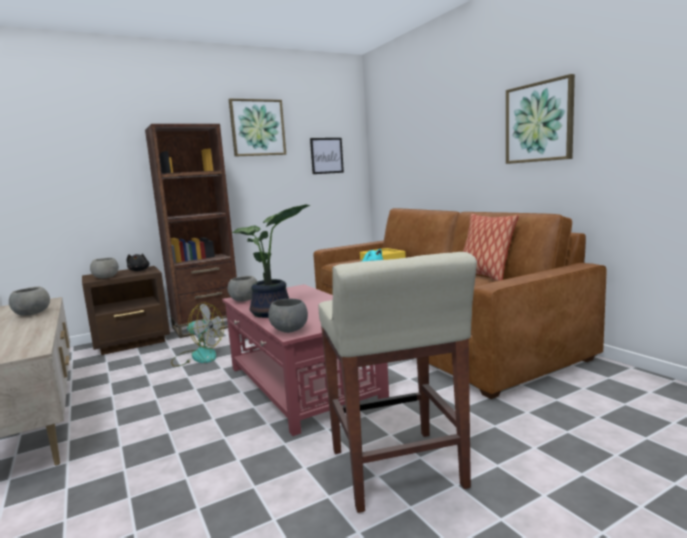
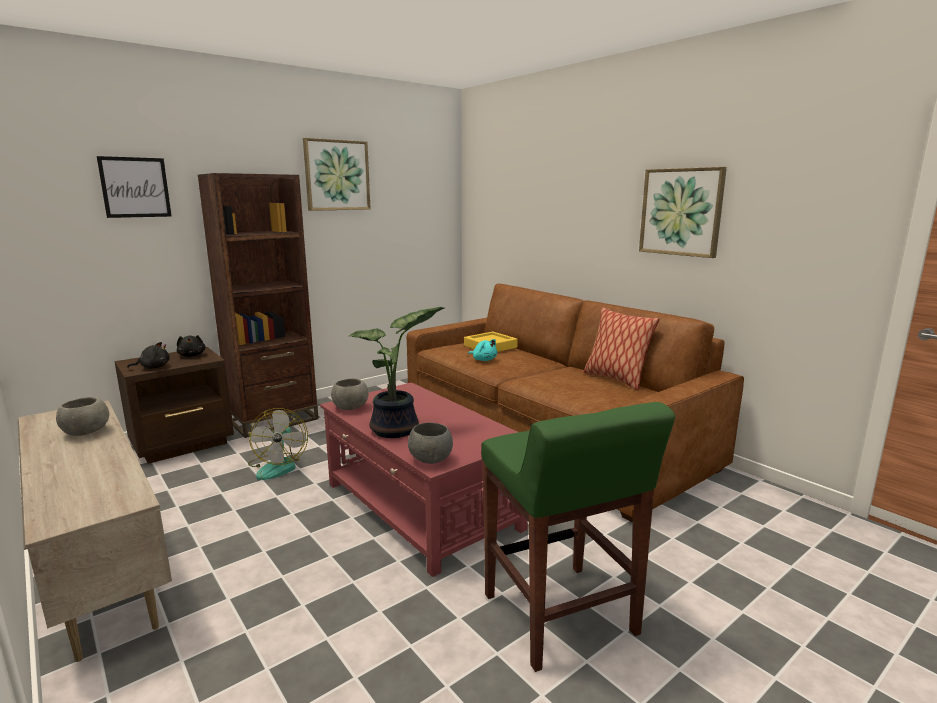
camera: 10 degrees left, 5 degrees up
(106, 277) = (153, 367): grey bowl -> black plush toy
(198, 356) = (278, 466): fan -> fan turned 75 degrees clockwise
(326, 155) = (416, 211): picture -> picture (135, 187)
(397, 470) = (560, 616): beige stool -> green stool

